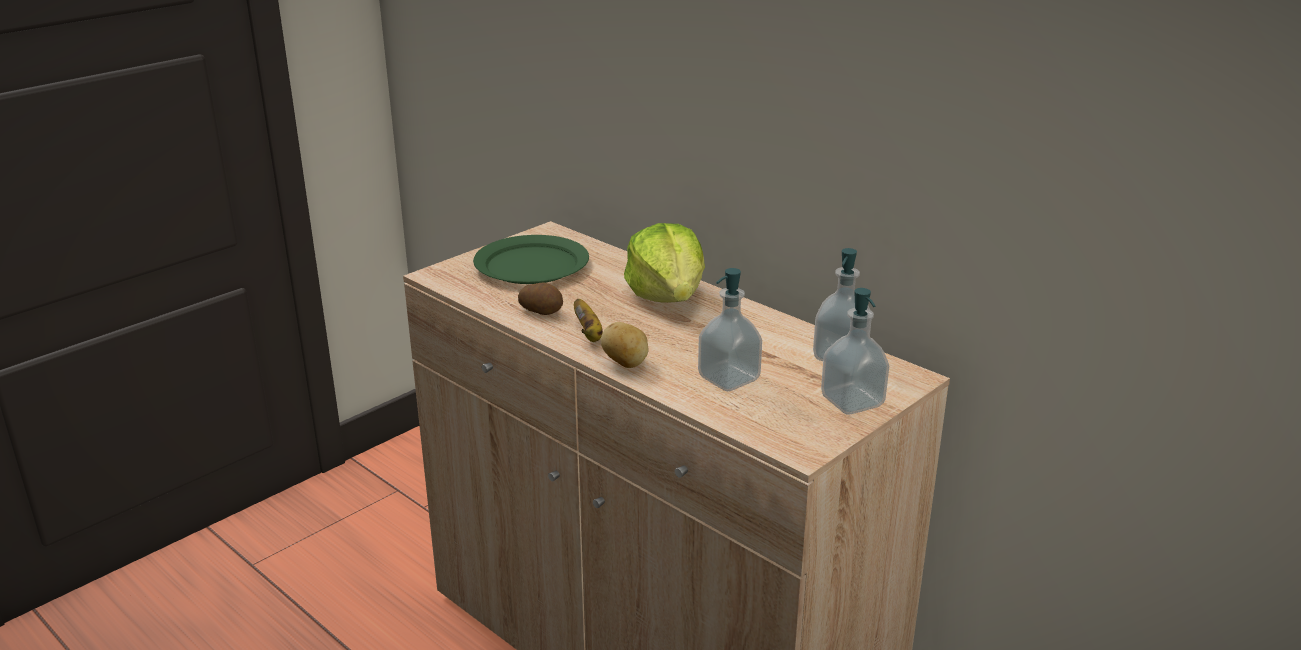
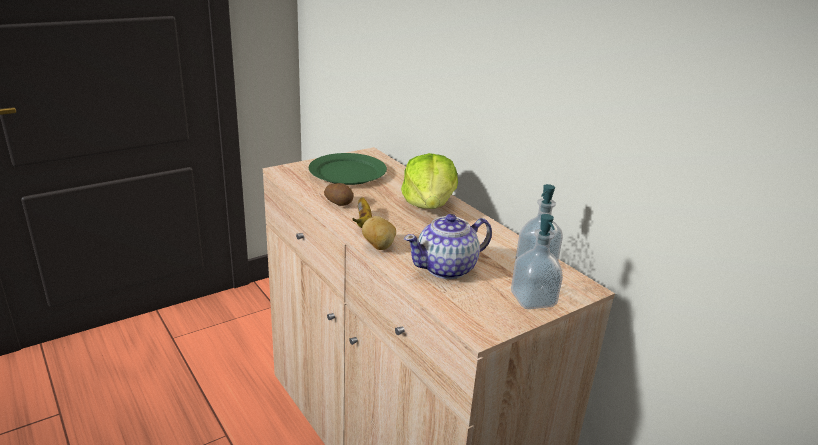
camera: 10 degrees right, 0 degrees up
(728, 379) = (447, 268): soap dispenser -> teapot

